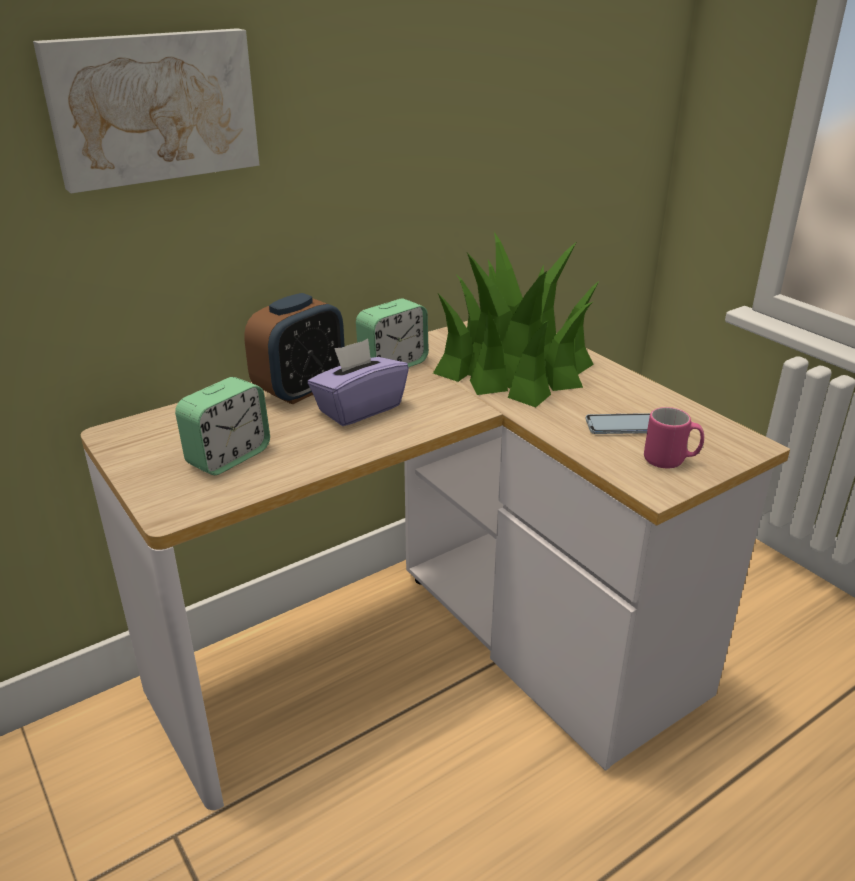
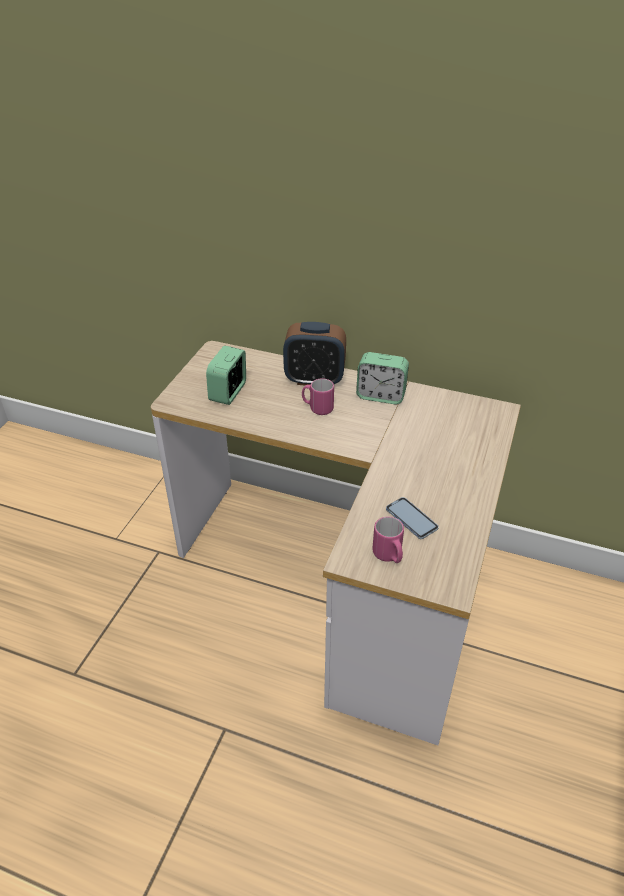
camera: 55 degrees right, 10 degrees up
(153, 107) = (273, 186): picture -> none
(228, 457) = (228, 392): alarm clock -> alarm clock turned 105 degrees clockwise
(359, 408) = (317, 408): purple tissue box -> pink mug
(514, 368) = (434, 443): potted plant -> none

